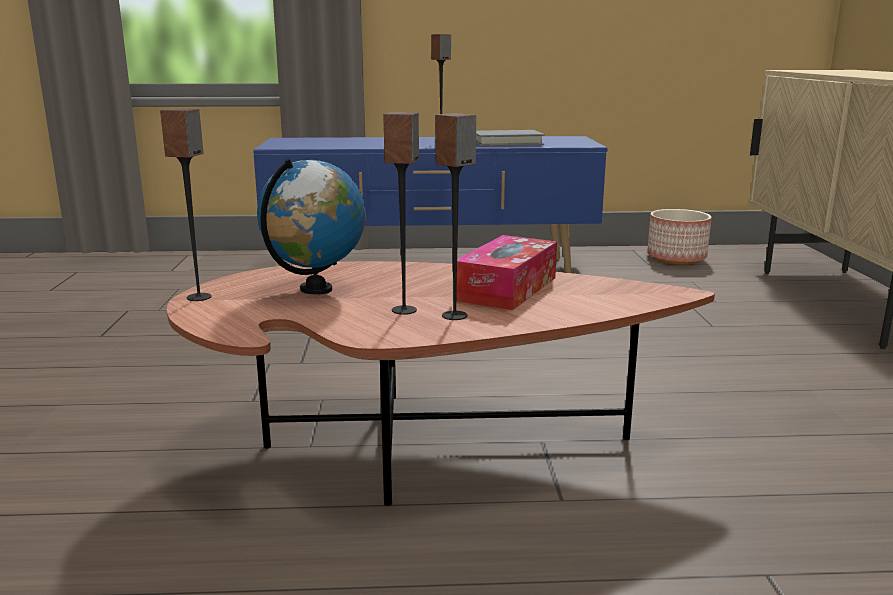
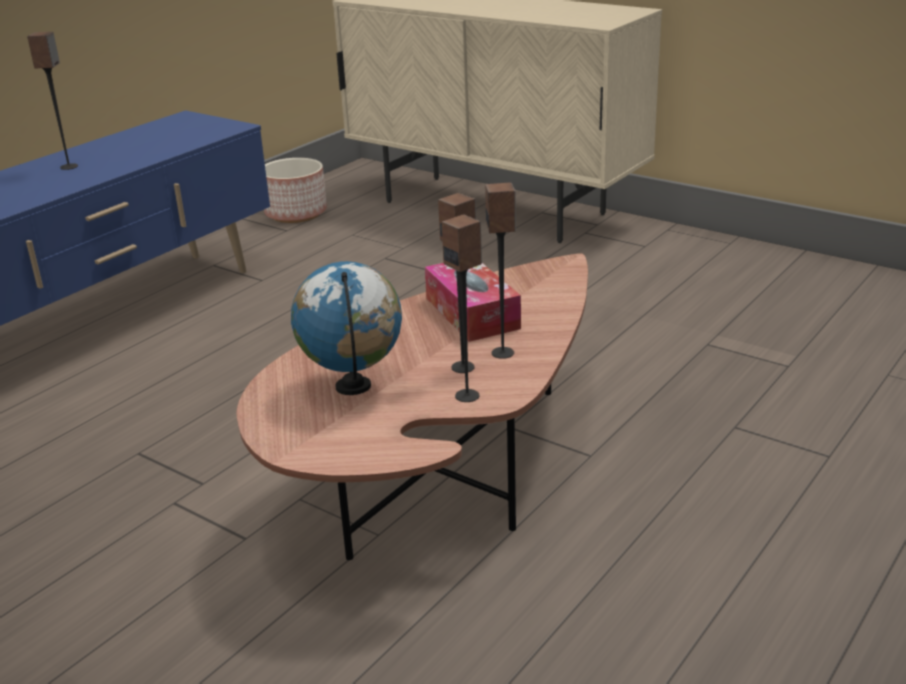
camera: 50 degrees left, 10 degrees up
(199, 297) = (289, 447): speaker -> speaker (467, 396)
(507, 143) = (148, 147): grey book -> none

